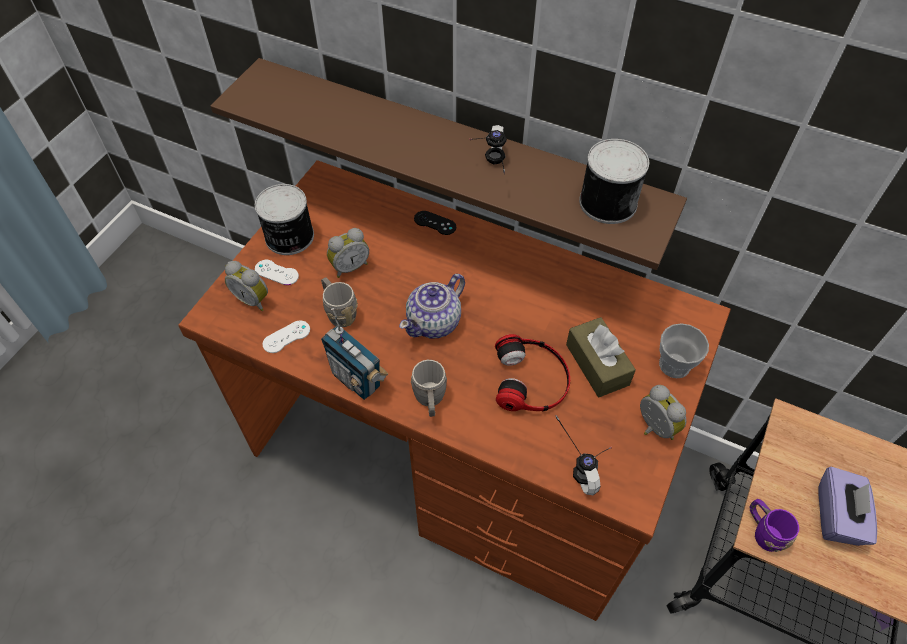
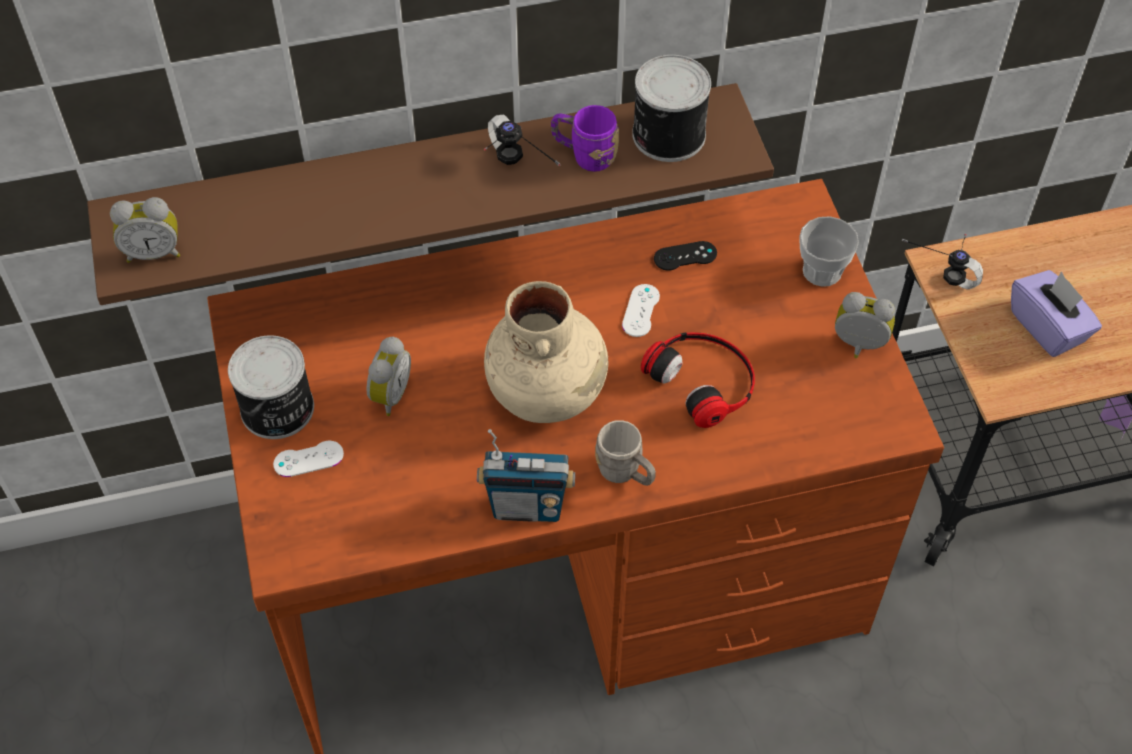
camera: 40 degrees left, 0 degrees up
(253, 299) = (314, 506): alarm clock -> alarm clock (153, 252)
(286, 337) = (400, 519): white game controller -> white game controller (641, 310)
(339, 312) = (431, 452): grey mug -> none
(434, 322) = (547, 390): teapot -> beige vase
(435, 223) = (435, 281): black game controller -> black game controller (685, 256)
(584, 462) = (826, 424): headphones -> headphones (943, 268)
(597, 364) = (751, 321): brown tissue box -> none
(763, 531) = (1000, 388): purple mug -> purple mug (584, 155)

